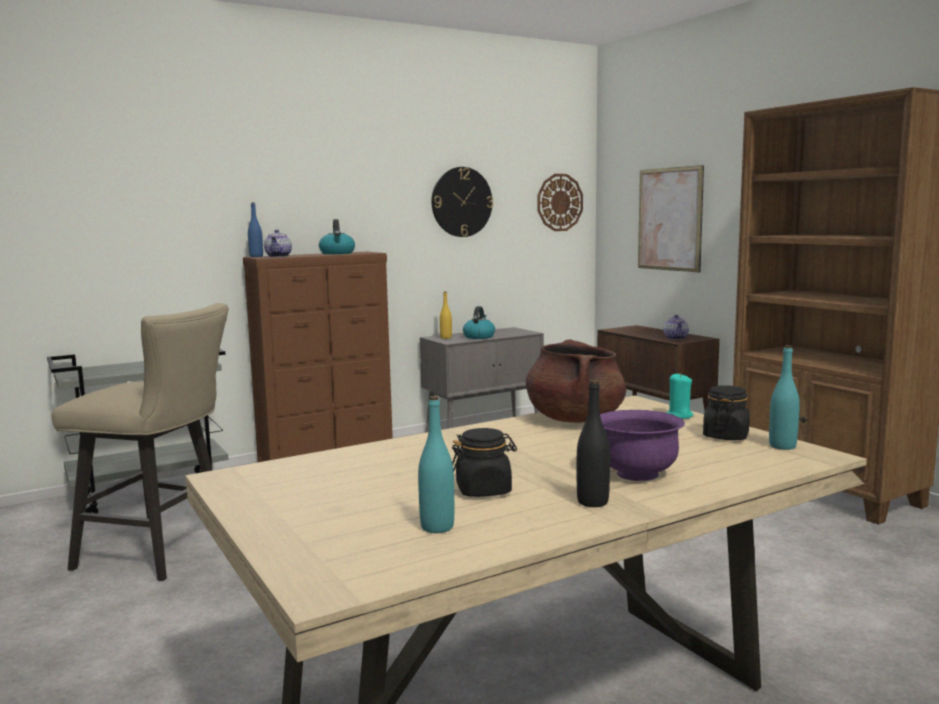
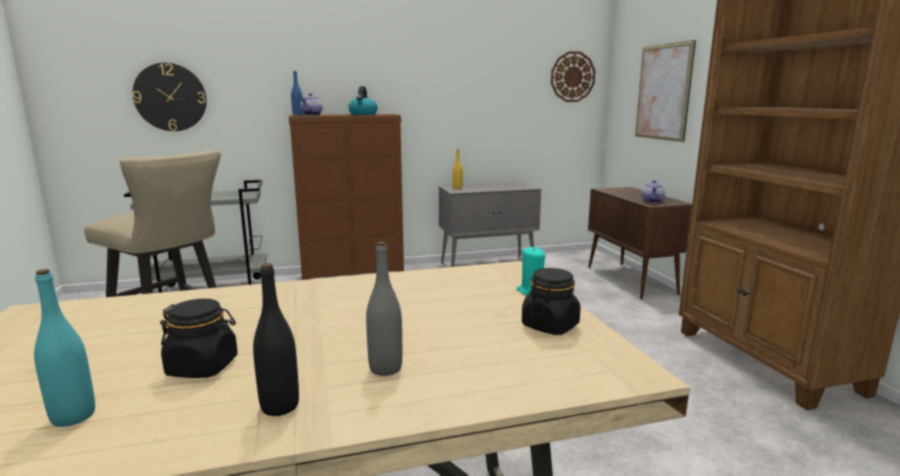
camera: 15 degrees right, 5 degrees up
(461, 202) = (480, 74): wall clock -> wall clock (170, 97)
(479, 336) = (484, 188): kettle -> none
(574, 419) = (424, 283): brown cooking pot -> none
(636, 474) = (385, 368): purple bowl -> grey bottle
(782, 446) = (600, 350): turquoise bottle -> none

